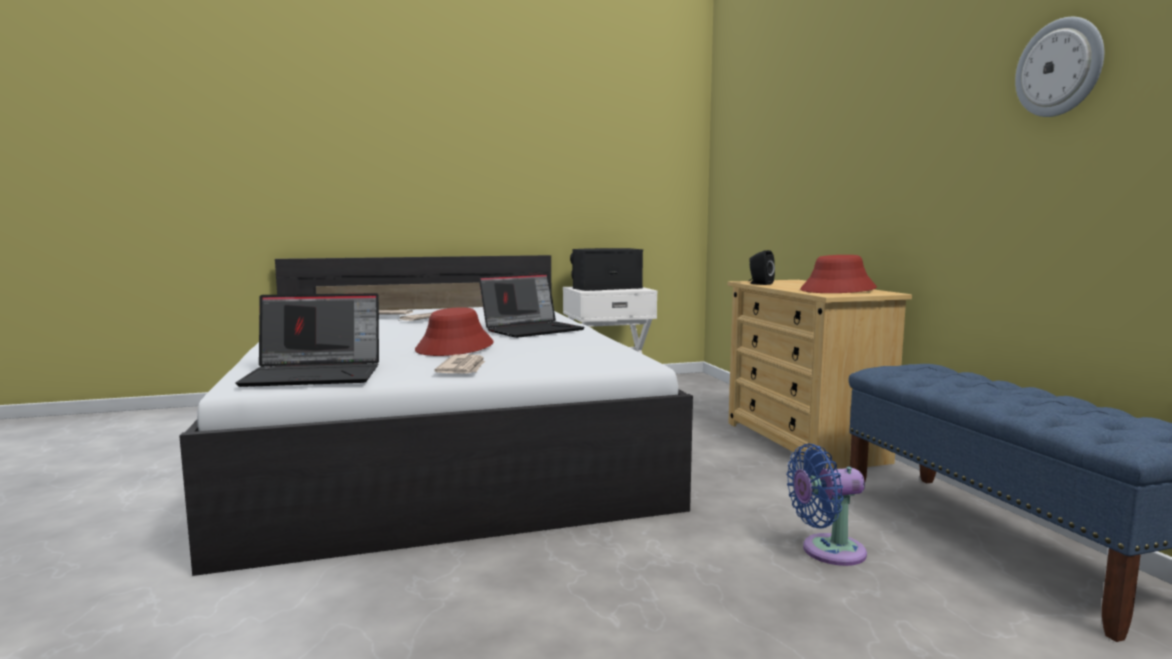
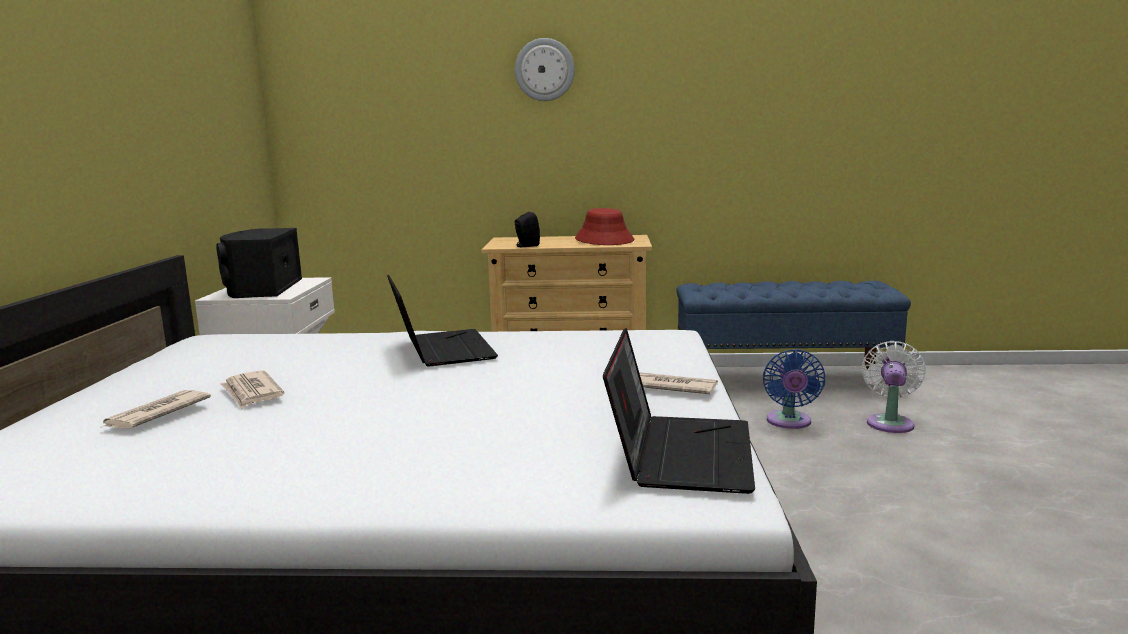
camera: 70 degrees left, 5 degrees up
(455, 347) = (541, 385): red hat -> none
(931, 628) = (890, 422): none -> white fan
(1059, 68) = (753, 74): wall clock -> wall clock (544, 70)

